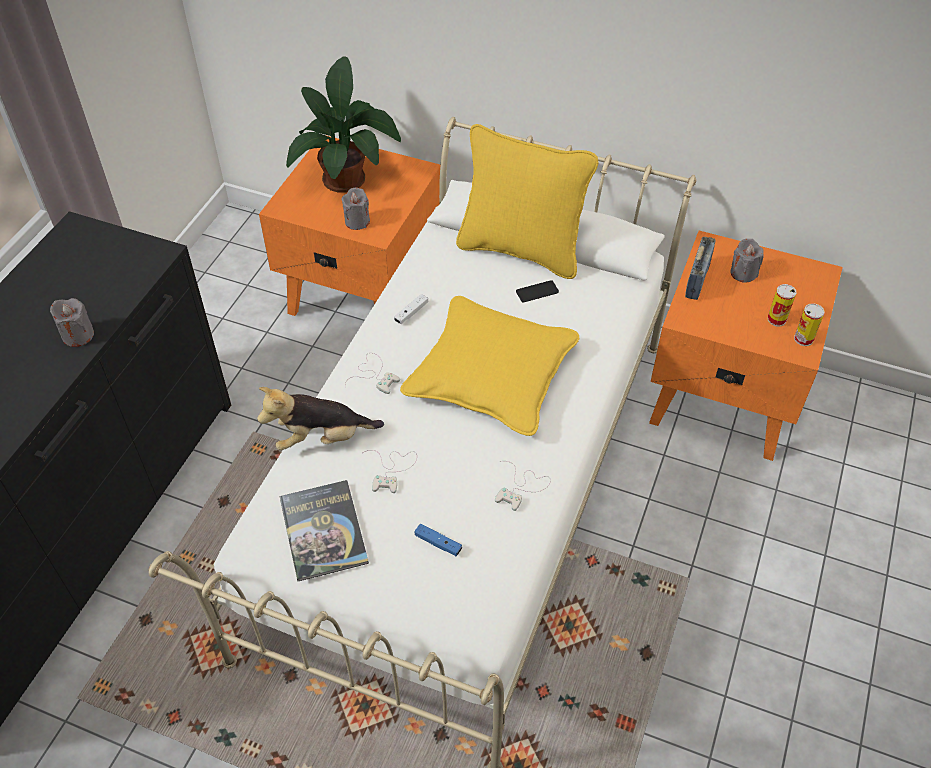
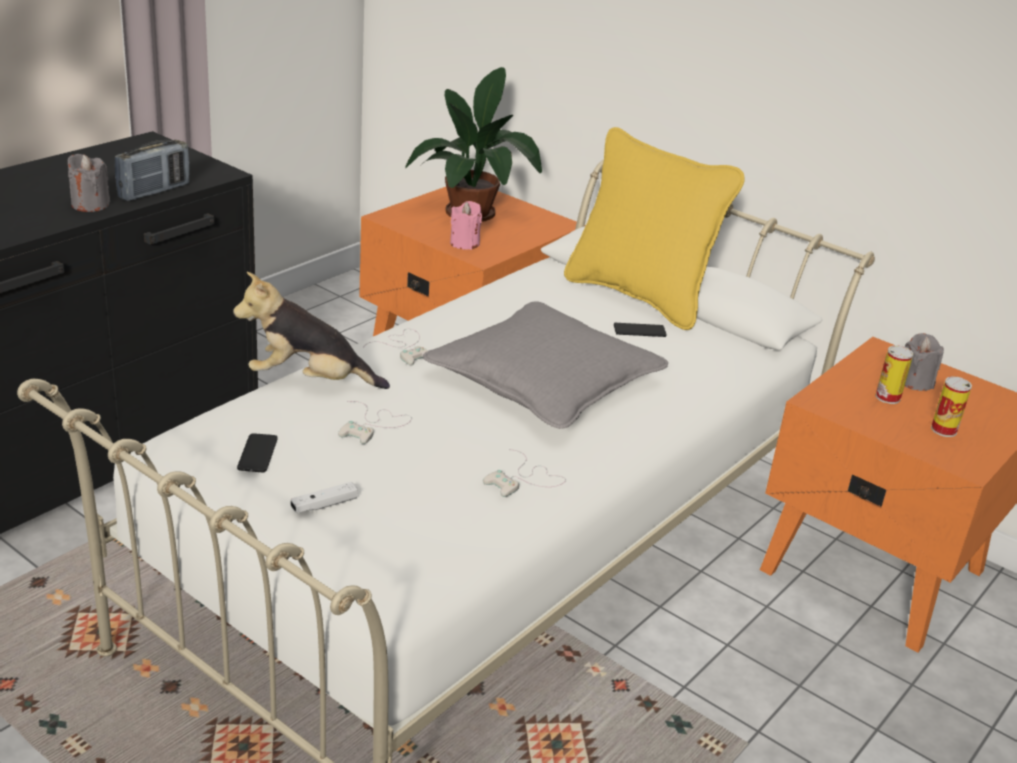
camera: 15 degrees right, 20 degrees down
(323, 530) = (257, 453): book -> phone
(357, 221) = (464, 243): grey candle -> pink candle
(411, 313) = (479, 313): white game controller -> white game controller (324, 505)
(438, 543) = (389, 500): blue game controller -> none
(491, 373) = (544, 379): yellow pillow -> grey pillow
(697, 280) = (851, 374): radio -> radio (154, 192)
(803, 339) = (974, 455): can -> can (887, 397)

